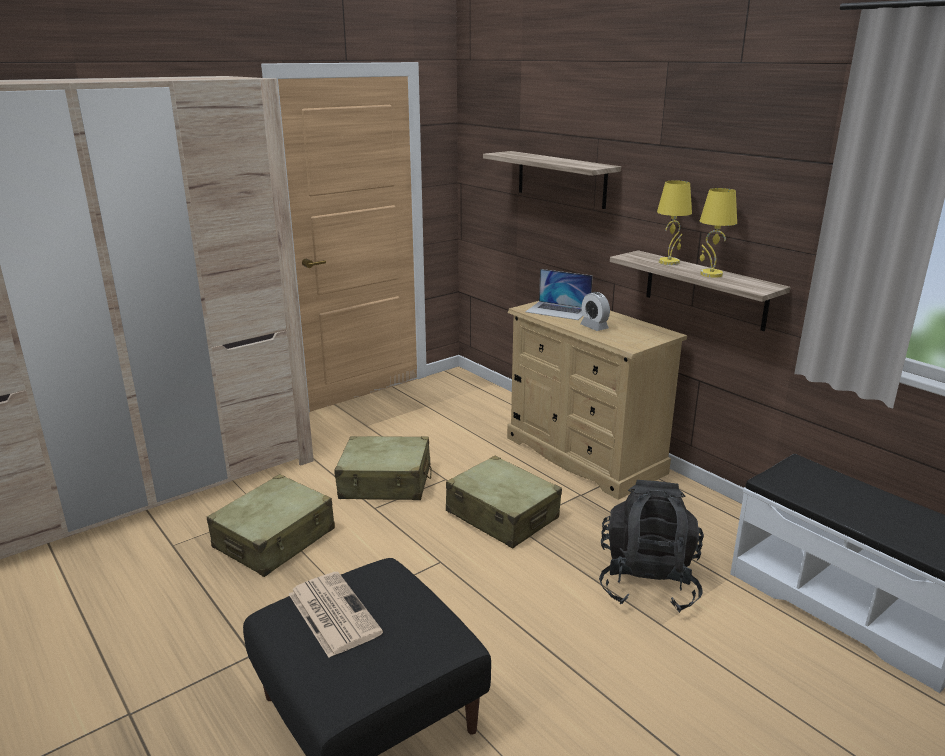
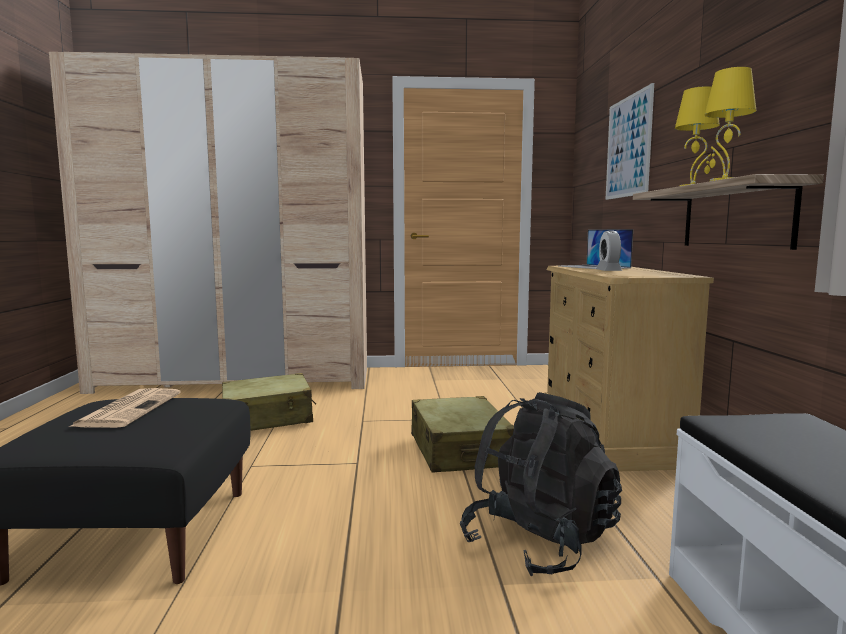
camera: 35 degrees right, 15 degrees down
(385, 482) = (395, 410): beige suitcase -> none
(561, 179) = (628, 147): shelf -> picture

